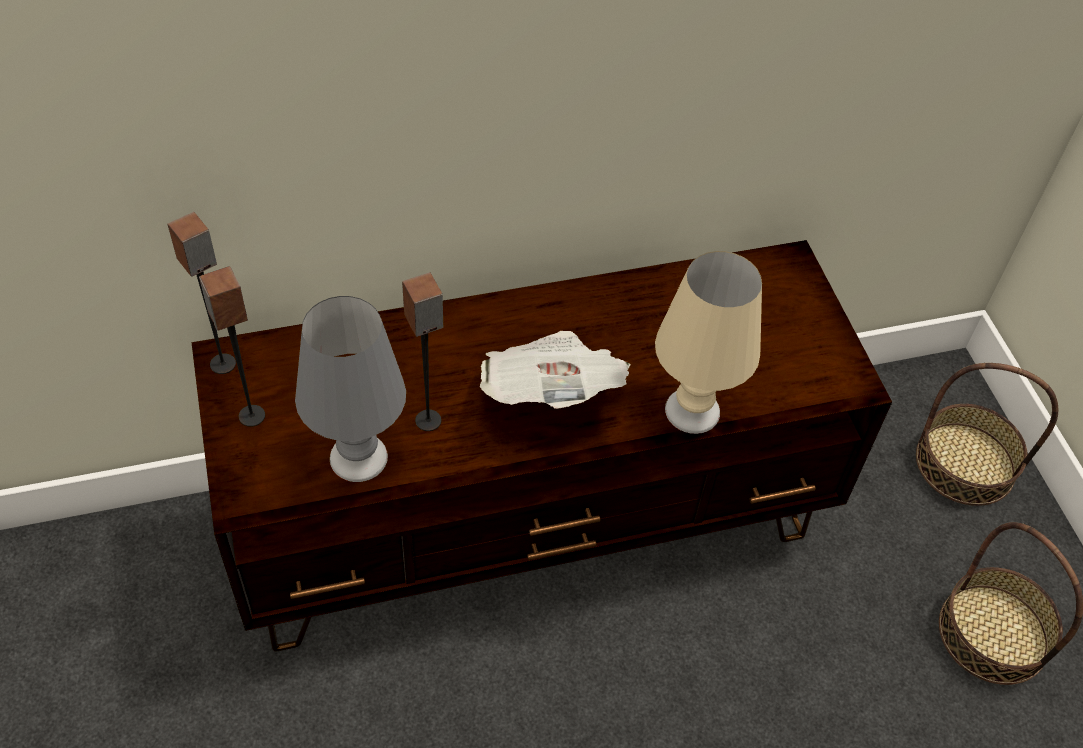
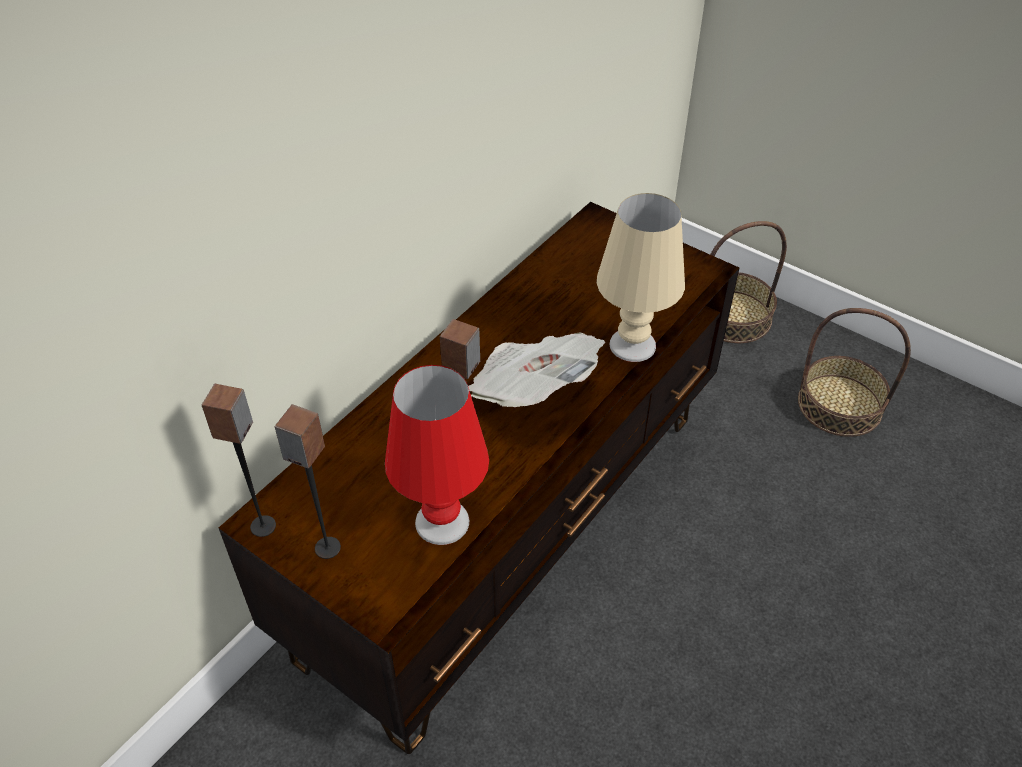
camera: 35 degrees left, 5 degrees down
(358, 457) = (441, 521): grey table lamp -> red table lamp

